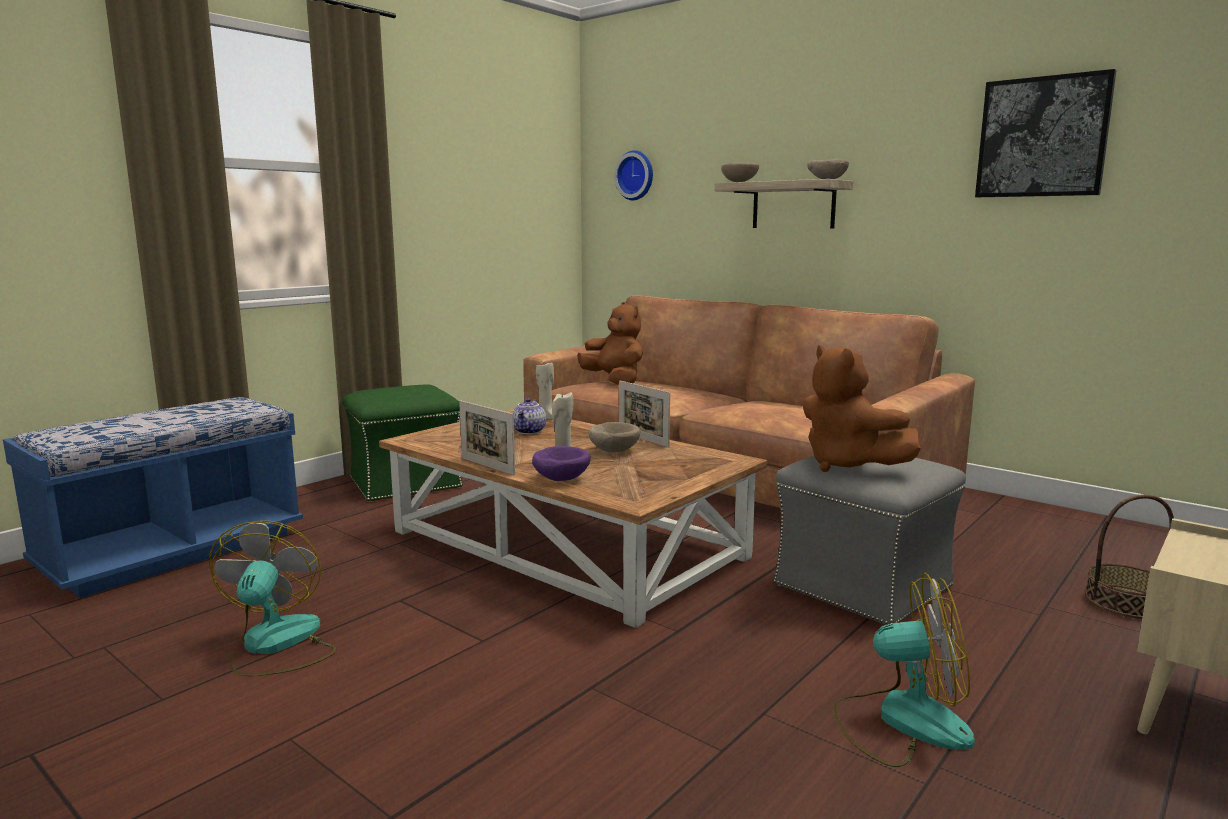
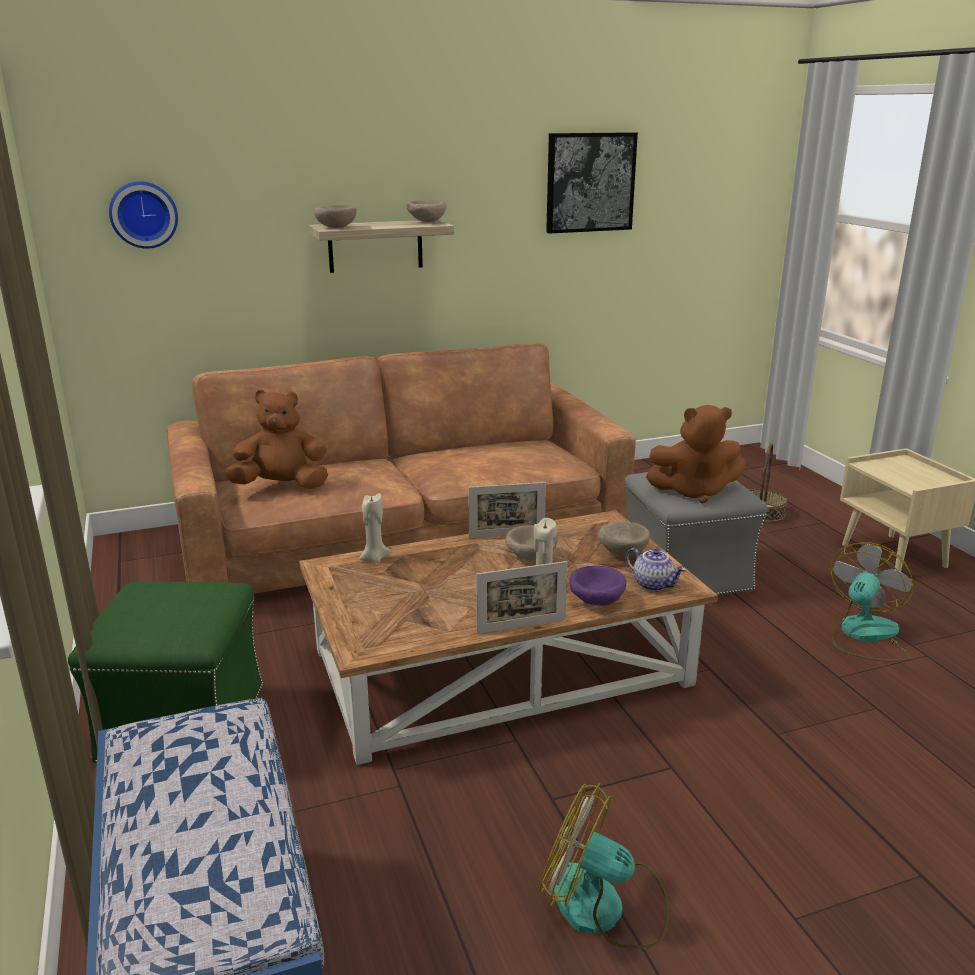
camera: 60 degrees left, 10 degrees up
(530, 431) = (414, 577): teapot -> teapot (654, 584)
(675, 473) = (623, 552): none -> beige bowl

